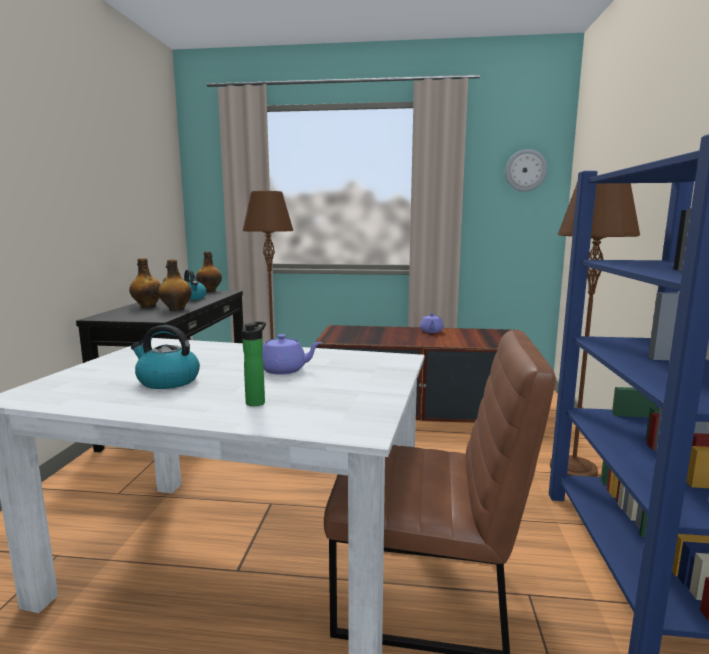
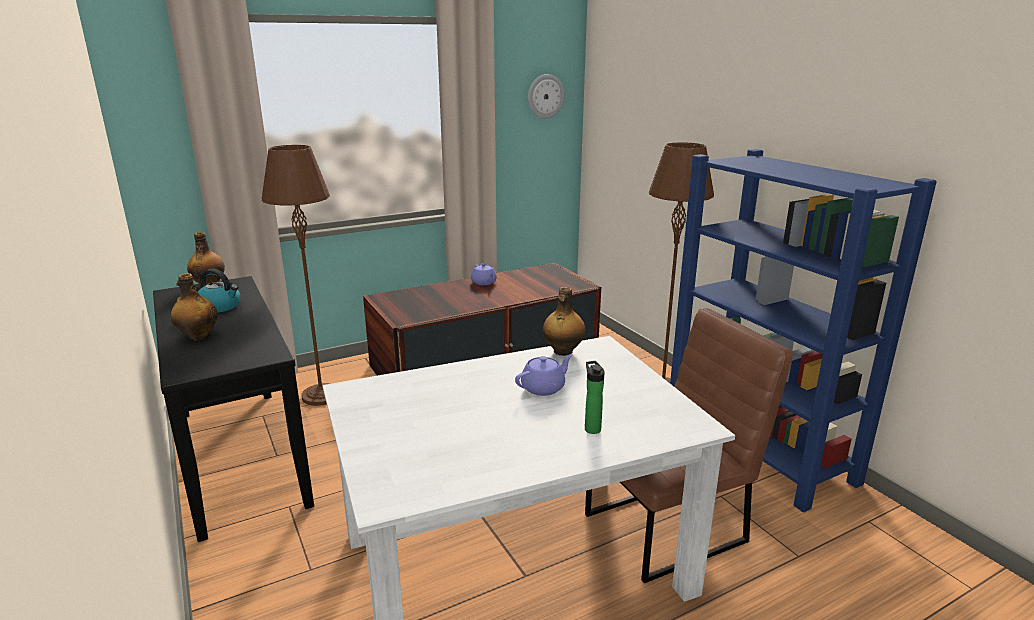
camera: 35 degrees left, 10 degrees up
(167, 381) = (477, 434): kettle -> none
(176, 309) = (252, 333): bottle -> bottle (562, 351)

